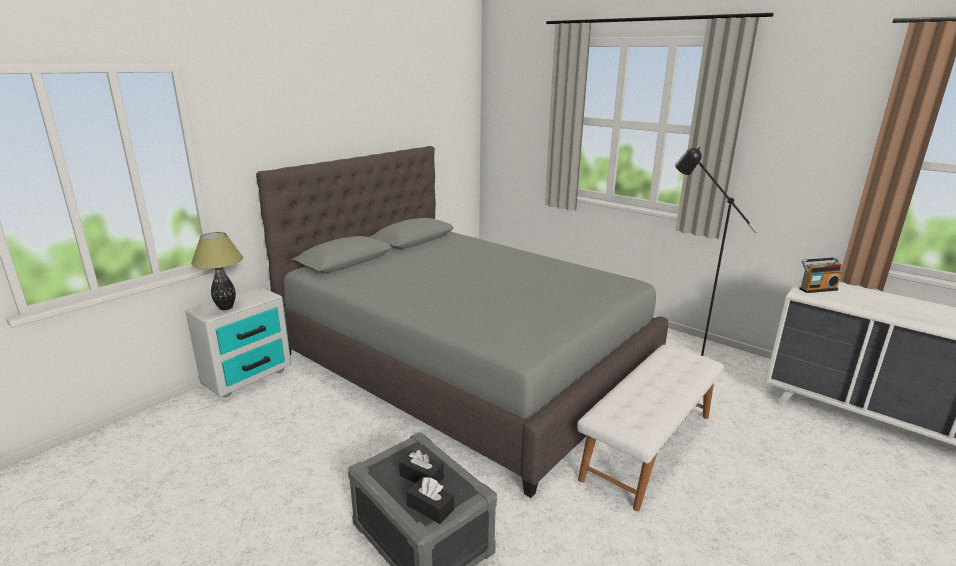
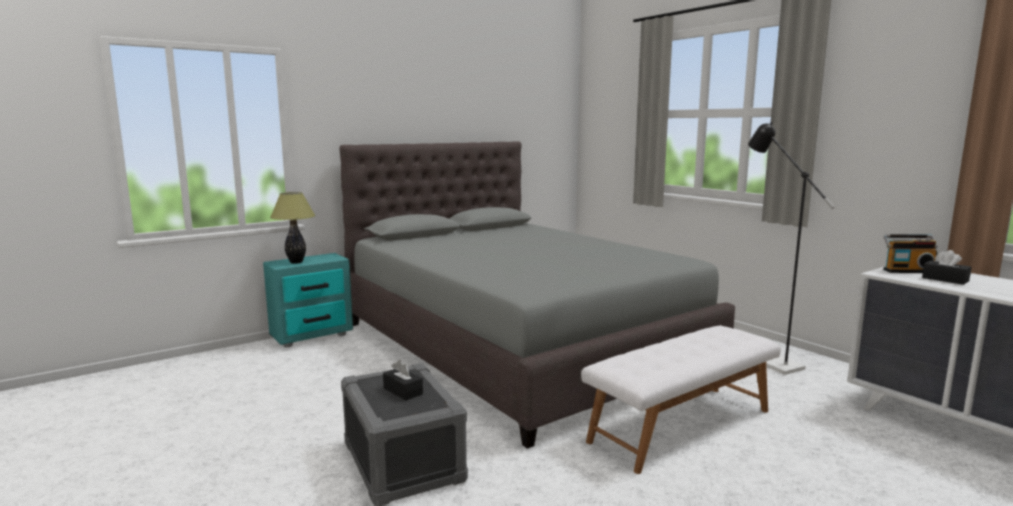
camera: 15 degrees right, 10 degrees down
(249, 379) = (312, 337): white nightstand -> turquoise nightstand
(430, 507) = (396, 410): black tissue box -> black tissue box (945, 279)

